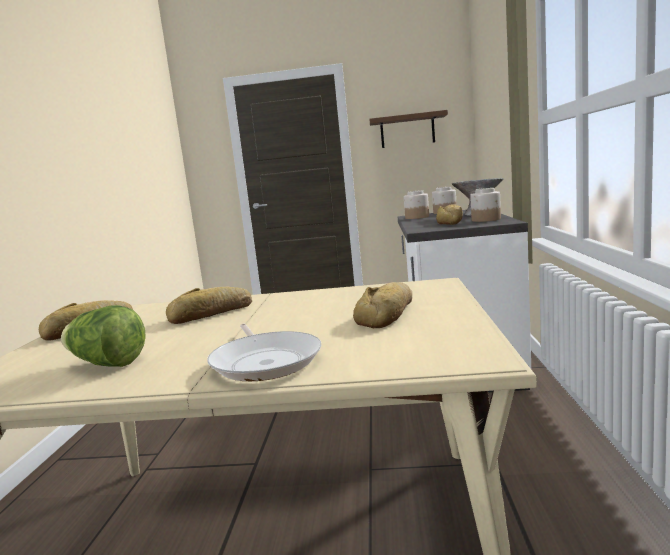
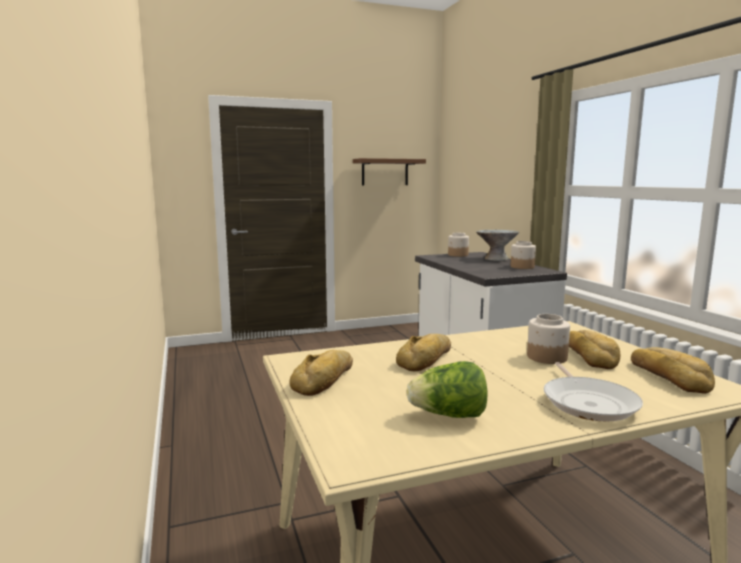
camera: 25 degrees left, 0 degrees up
(265, 361) = (588, 402): frying pan -> frying pan turned 45 degrees clockwise
(416, 217) = (443, 259): jar -> jar (546, 357)
(450, 221) = (493, 267): bread -> bread (670, 377)

